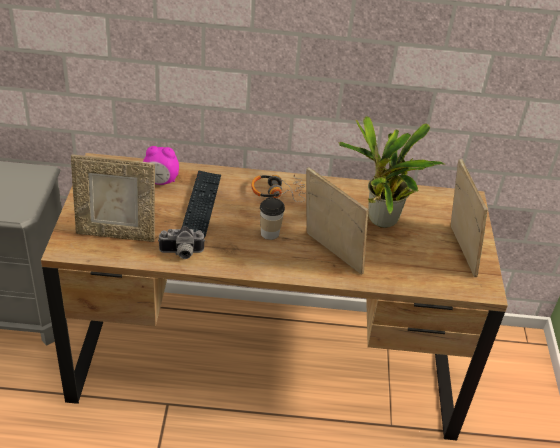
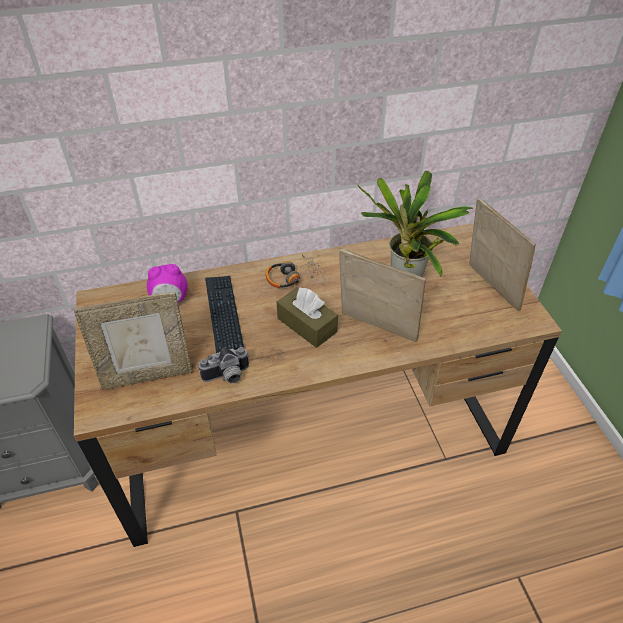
camera: 15 degrees left, 5 degrees up
(270, 233) = (307, 325): cup -> brown tissue box

